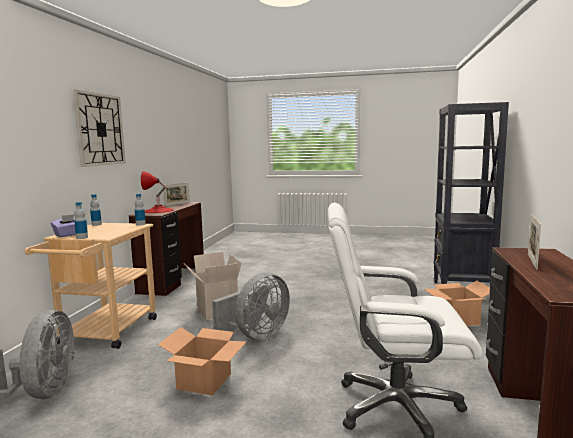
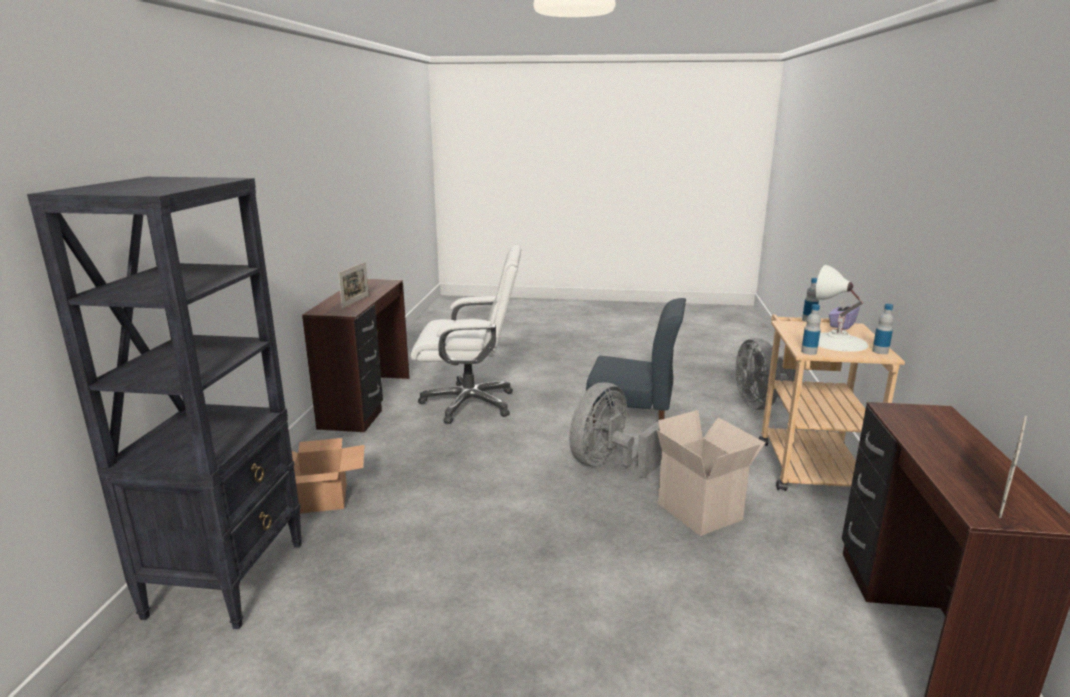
camera: 175 degrees right, 10 degrees up
(100, 129) = (964, 208): wall clock -> none
(106, 228) = (837, 342): none -> white table lamp
(158, 210) = (938, 432): red table lamp -> none
(204, 380) = (632, 416): cardboard box -> blue chair

